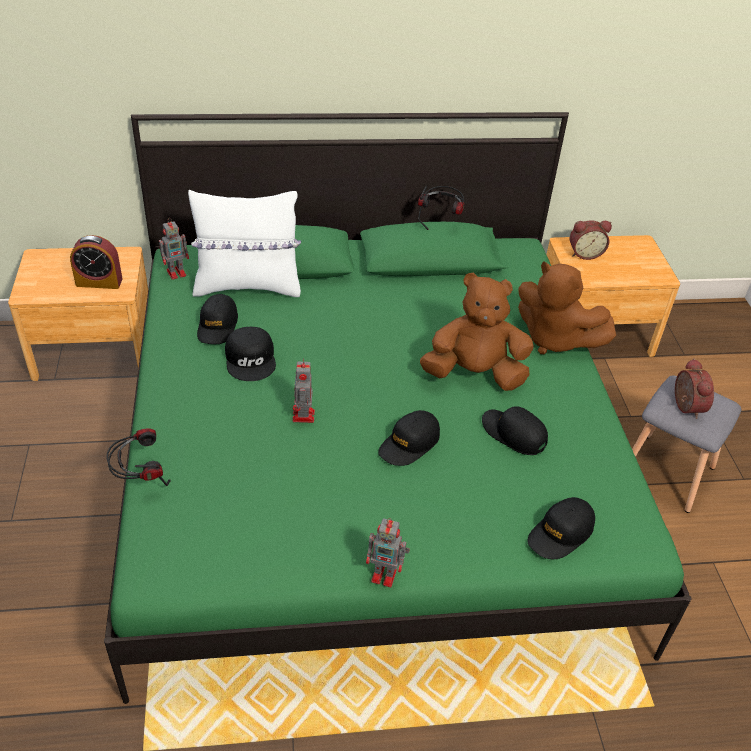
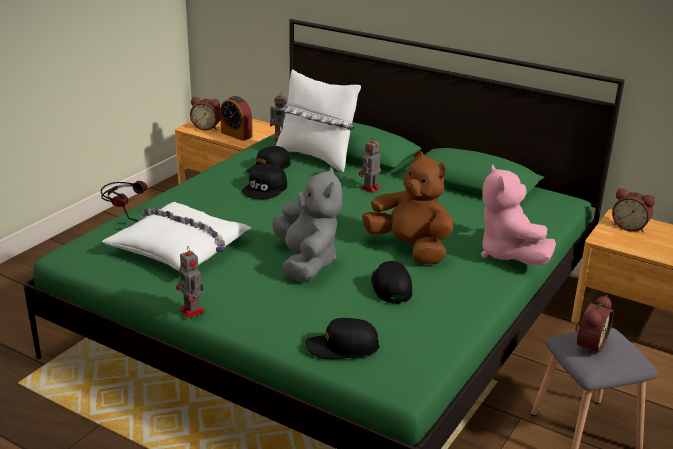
camera: 40 degrees right, 15 degrees down
(48, 284) = (207, 127): none -> alarm clock
(268, 494) = (180, 247): none -> white pillow
(303, 417) = (256, 224): toy robot -> toy robot (369, 189)
(409, 444) = (306, 263): black cap -> grey plush toy
(440, 221) = (490, 153): headphones -> none
(554, 339) = (508, 254): brown plush toy -> pink plush toy

